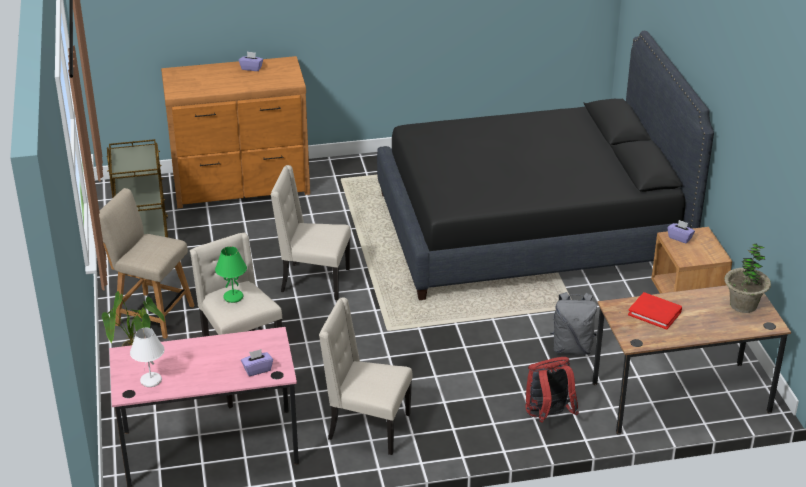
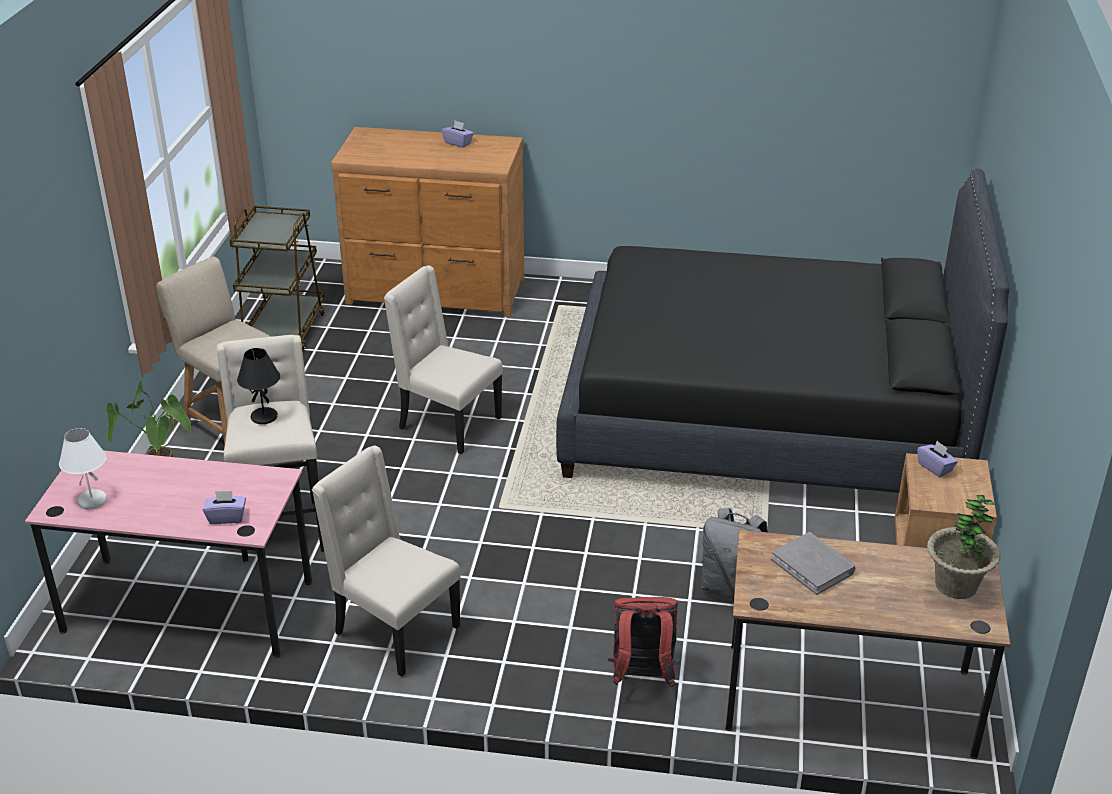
camera: 20 degrees right, 0 degrees up
(233, 297) = (264, 417): green table lamp -> black table lamp
(655, 313) = (813, 566): red book -> grey book

